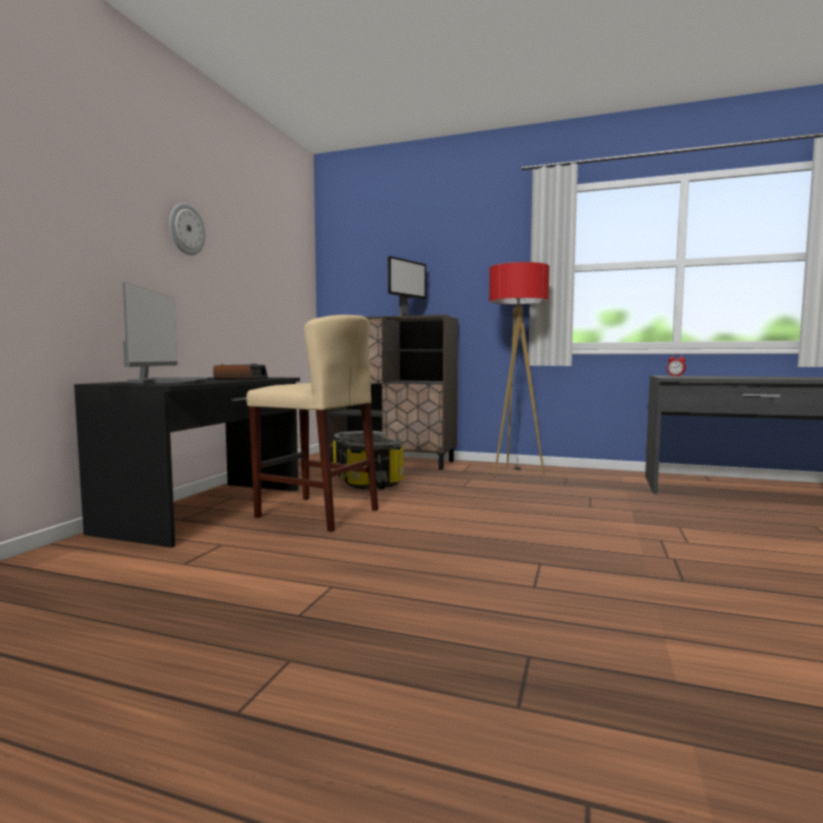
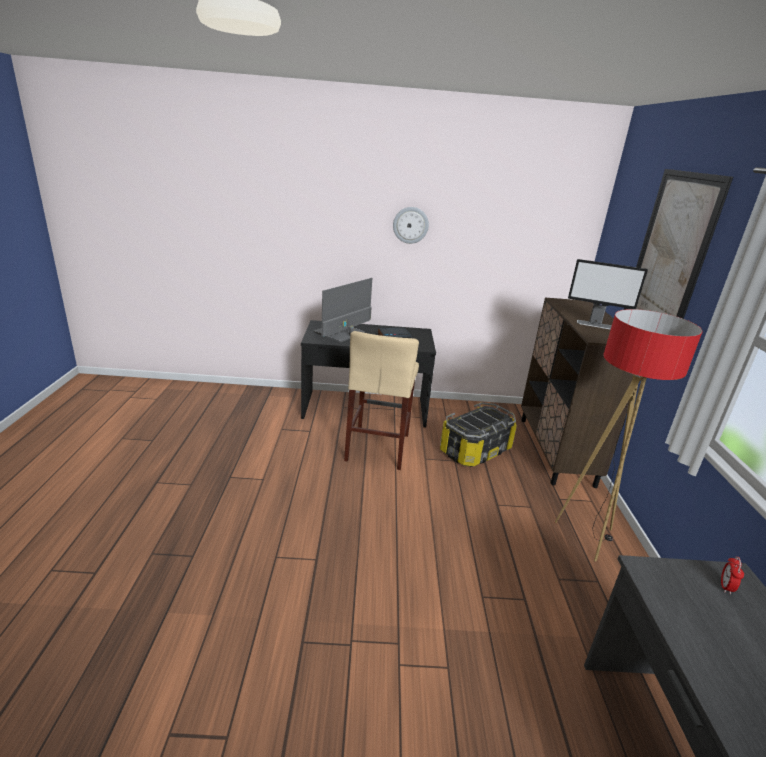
camera: 70 degrees right, 20 degrees up
(170, 382) = (340, 333): monitor -> monitor turned 150 degrees clockwise
(439, 249) = (670, 254): none -> picture

